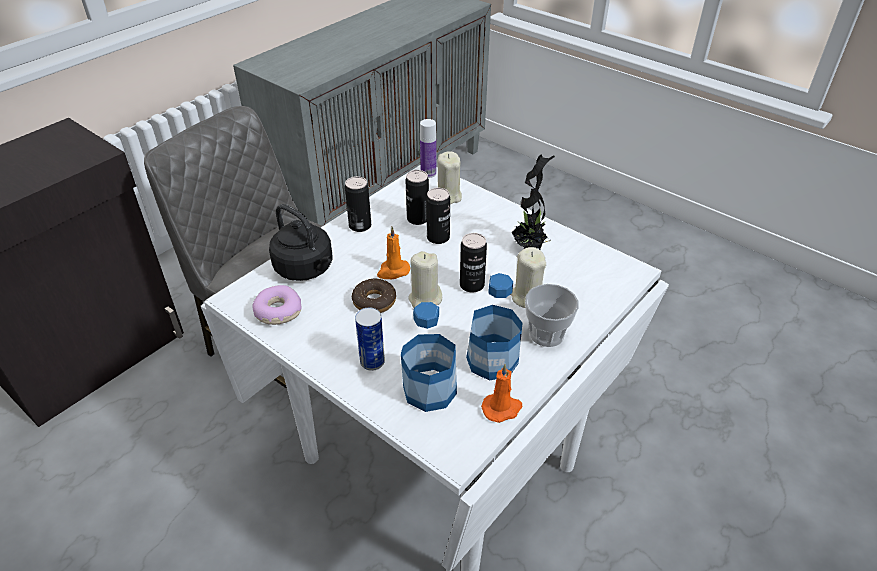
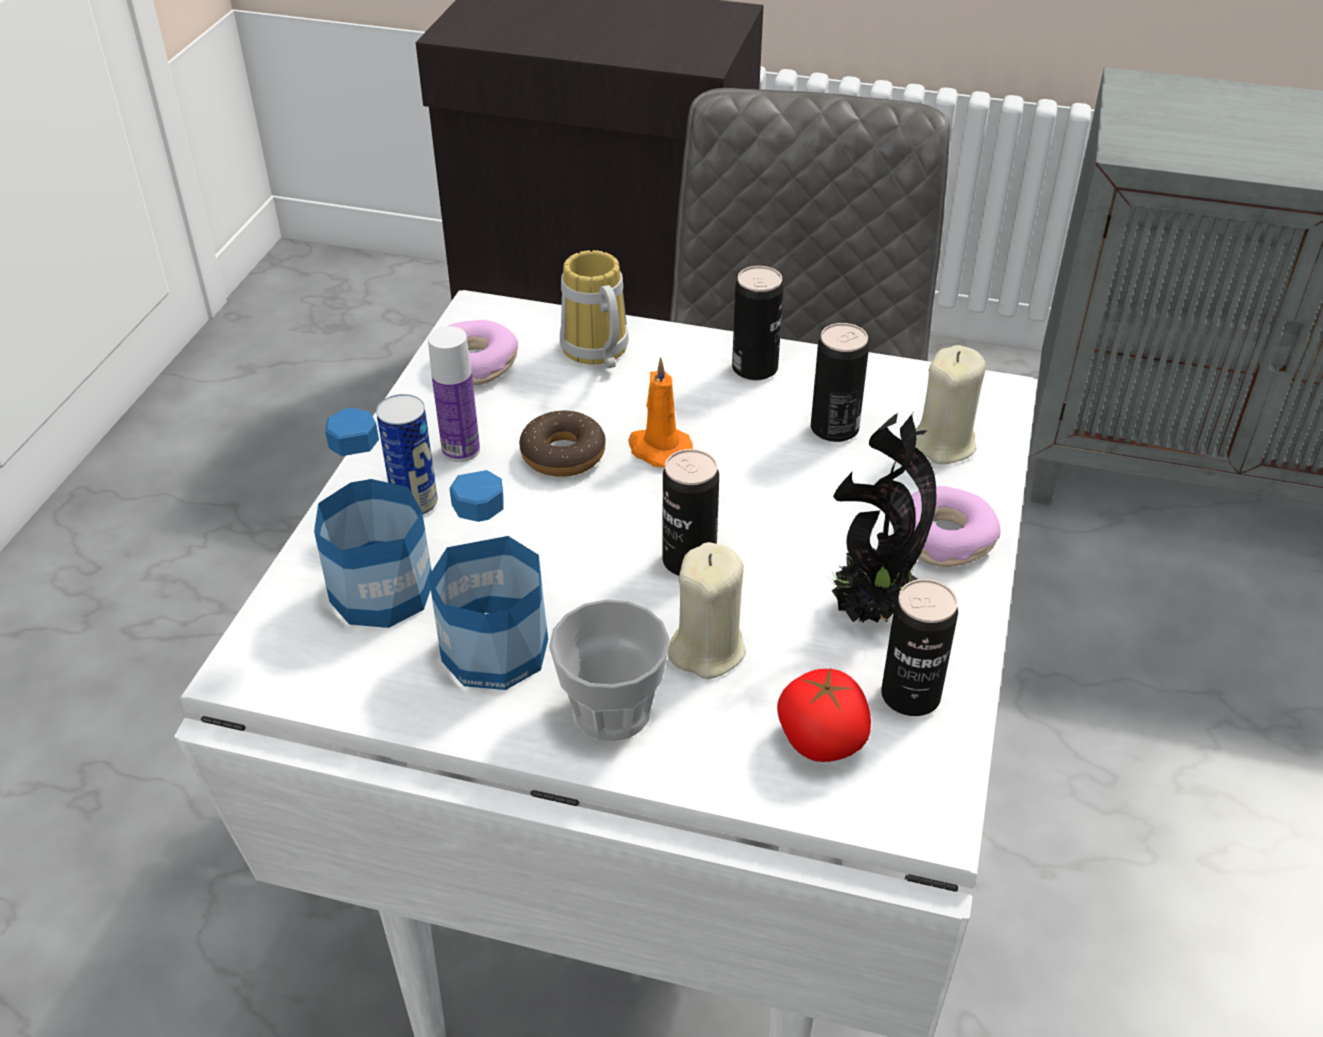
camera: 65 degrees right, 0 degrees up
(306, 269) = (594, 354): black kettle -> mug
(425, 299) = (607, 513): beige candle -> none
(428, 173) = (996, 394): bottle -> bottle (461, 450)
(438, 237) = (798, 473): can -> can (910, 696)
(501, 216) = (945, 538): none -> donut
(502, 408) = (378, 699): orange candle -> none
(588, 283) = (821, 741): none -> tomato

